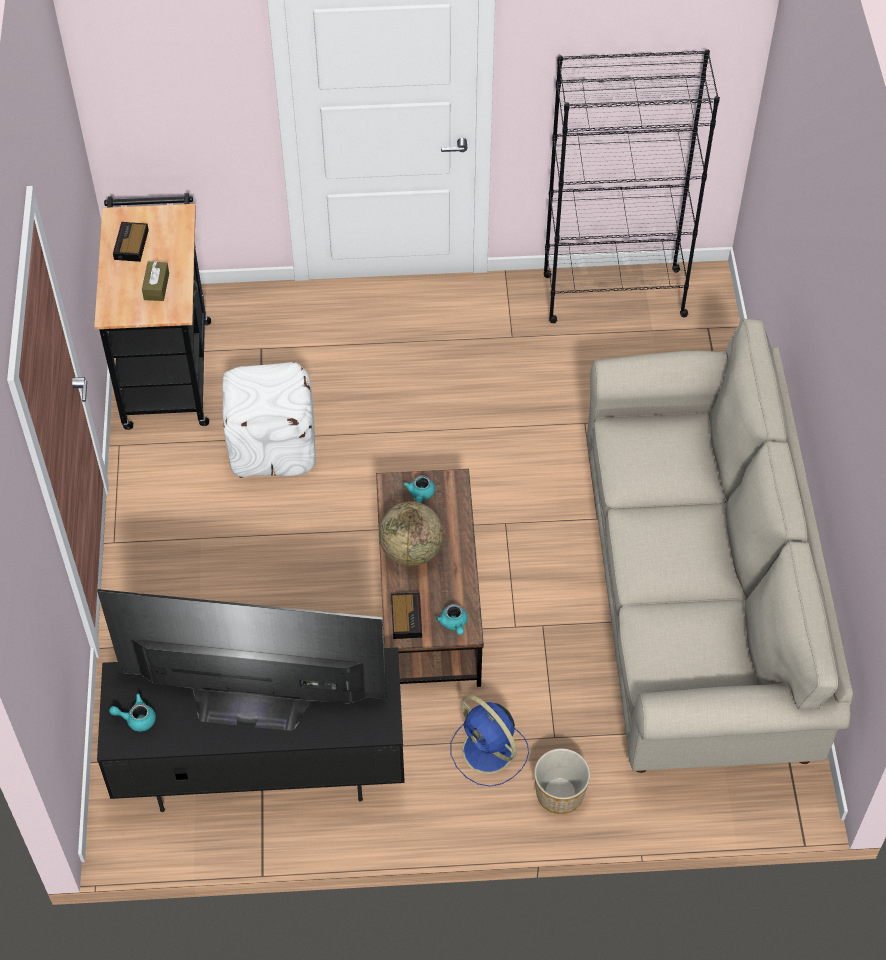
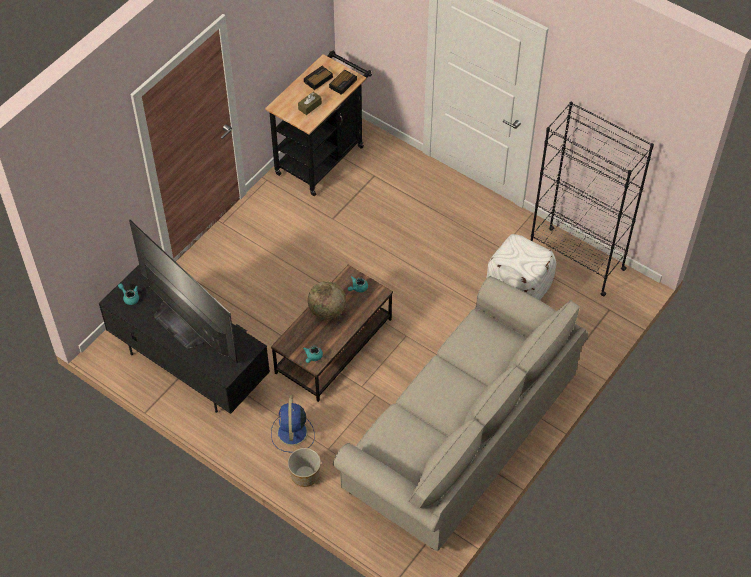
camera: 40 degrees right, 0 degrees up
(271, 445) = (334, 225): white ottoman -> white ottoman (518, 288)
(406, 617) = (295, 339): alarm clock -> alarm clock (343, 83)

